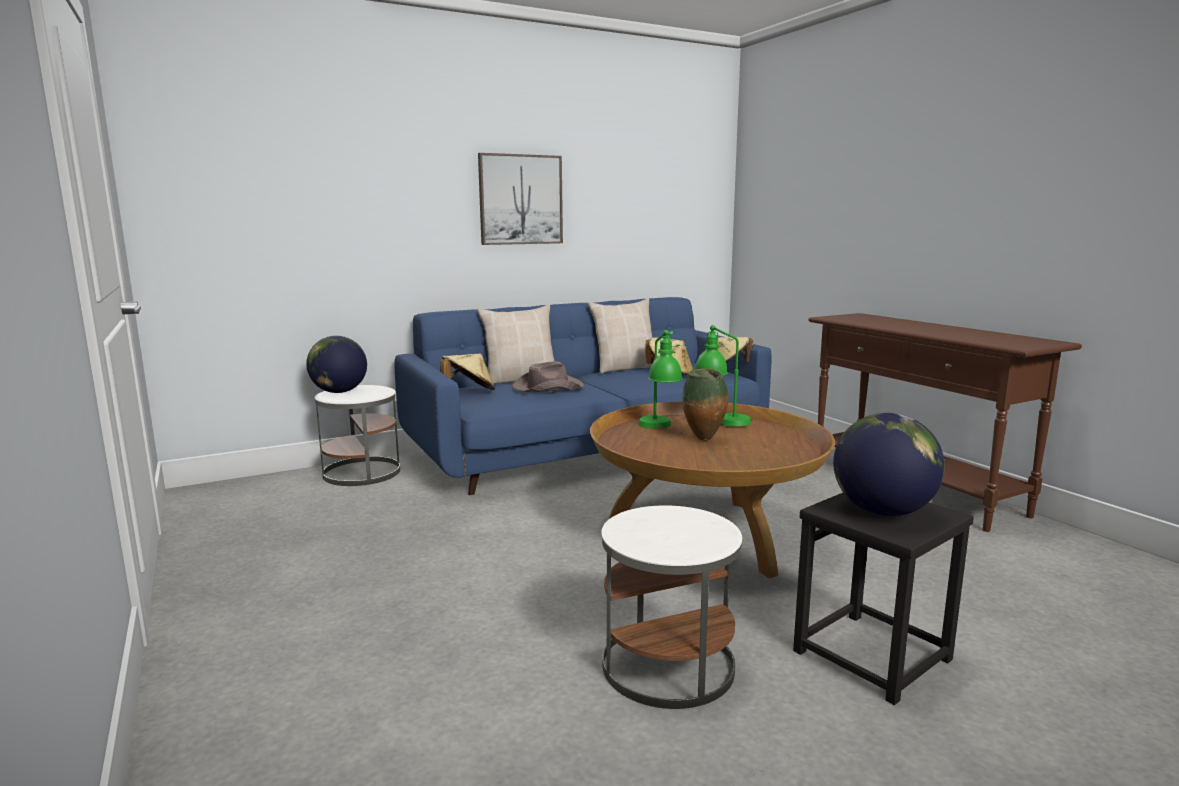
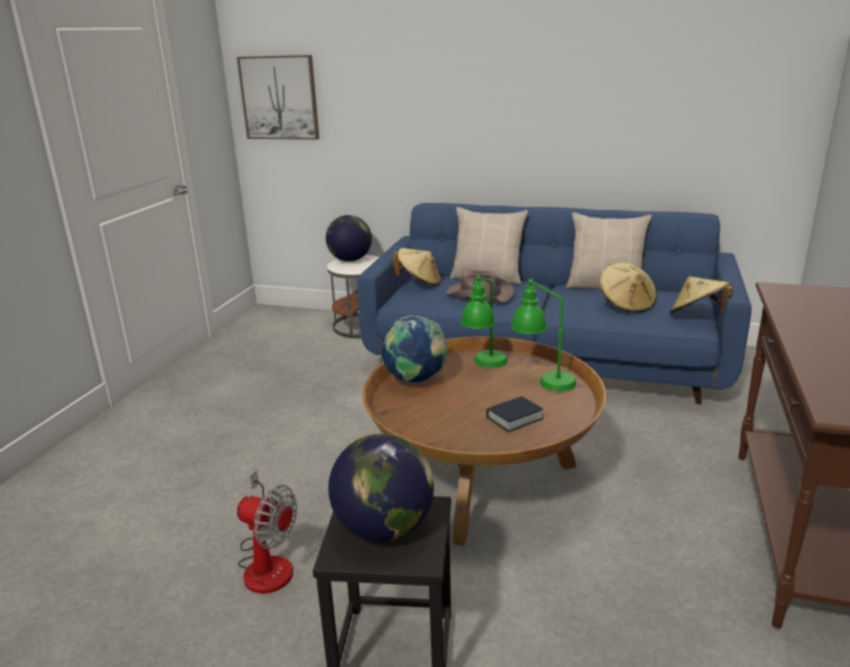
camera: 45 degrees right, 10 degrees up
(520, 200) = (530, 98): picture -> picture (279, 98)
(634, 449) = (415, 381): none -> globe
(667, 665) = (267, 562): white side table -> fan
(704, 440) = (488, 392): vase -> none
(759, 446) = (514, 418): none -> book

